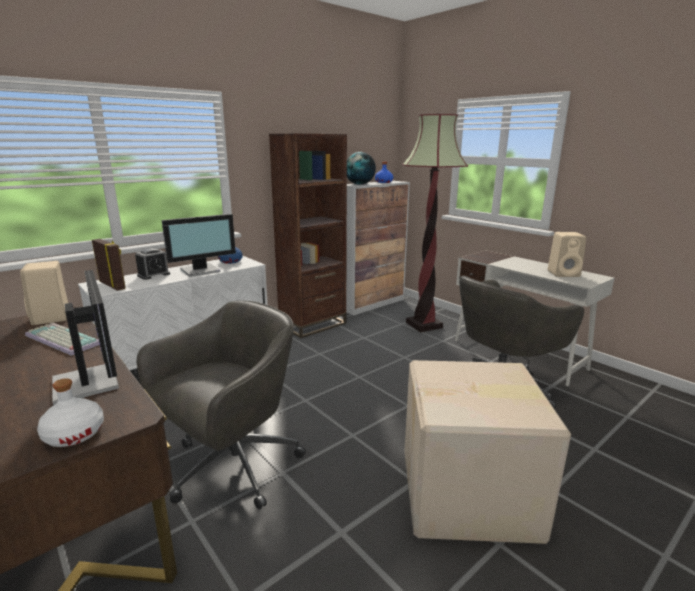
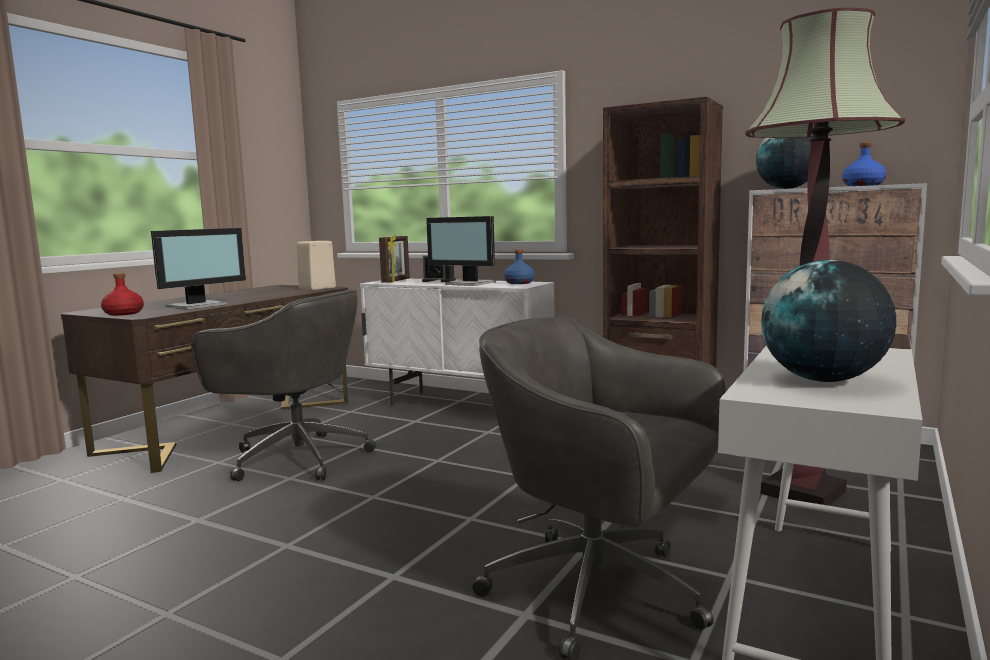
camera: 70 degrees right, 10 degrees down
(60, 340) = (273, 294): keyboard -> none
(74, 434) = (124, 313): white bottle -> red bottle
(469, 494) = (263, 585): cardboard box -> none
(564, 274) = (823, 380): beige speaker -> globe

